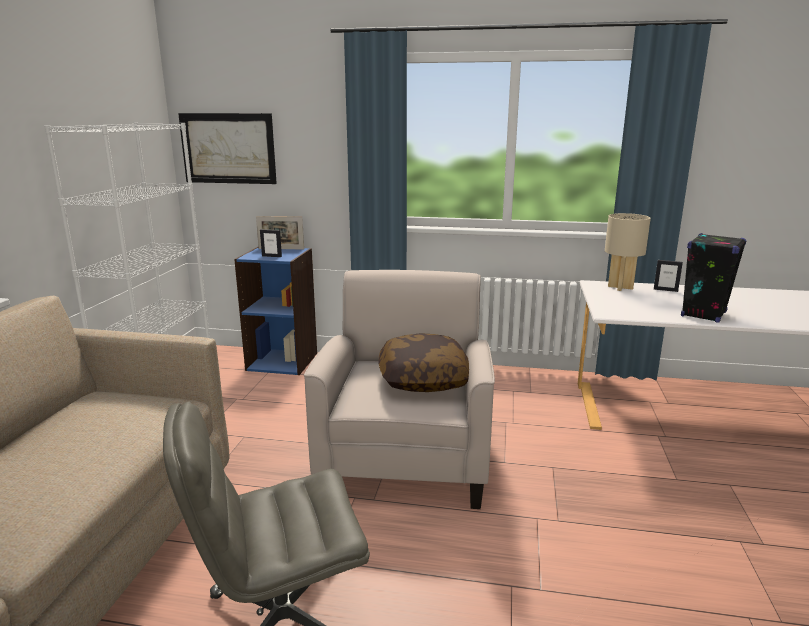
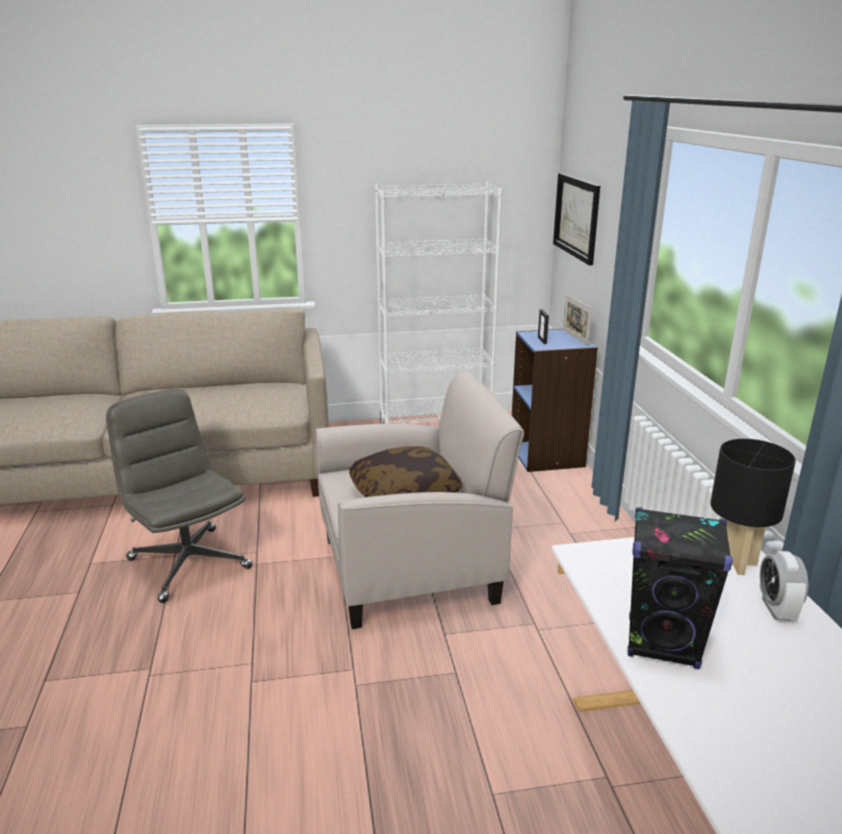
camera: 70 degrees right, 5 degrees up
(621, 287) = (735, 563): beige table lamp -> black table lamp
(665, 290) = (776, 609): picture frame -> alarm clock

